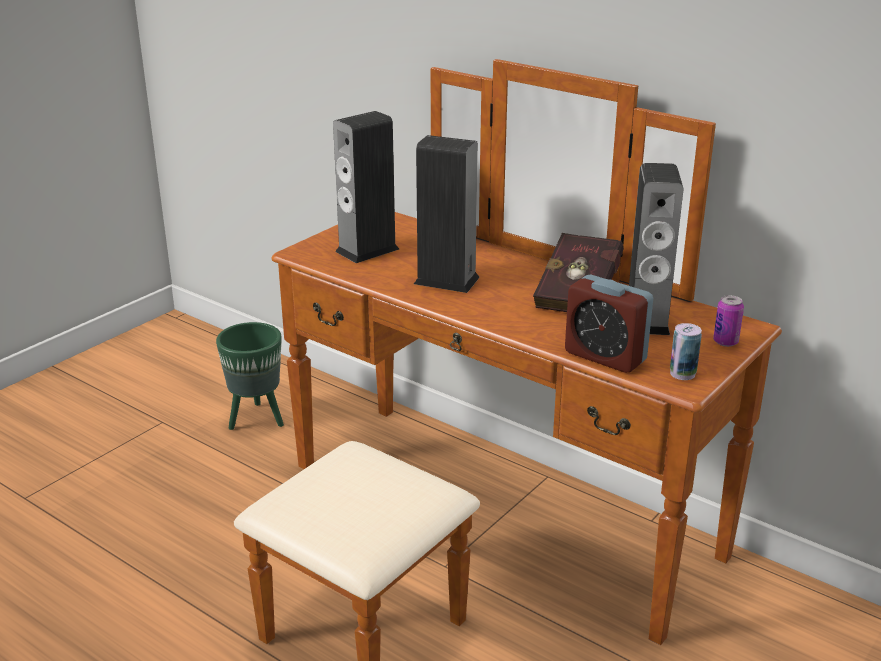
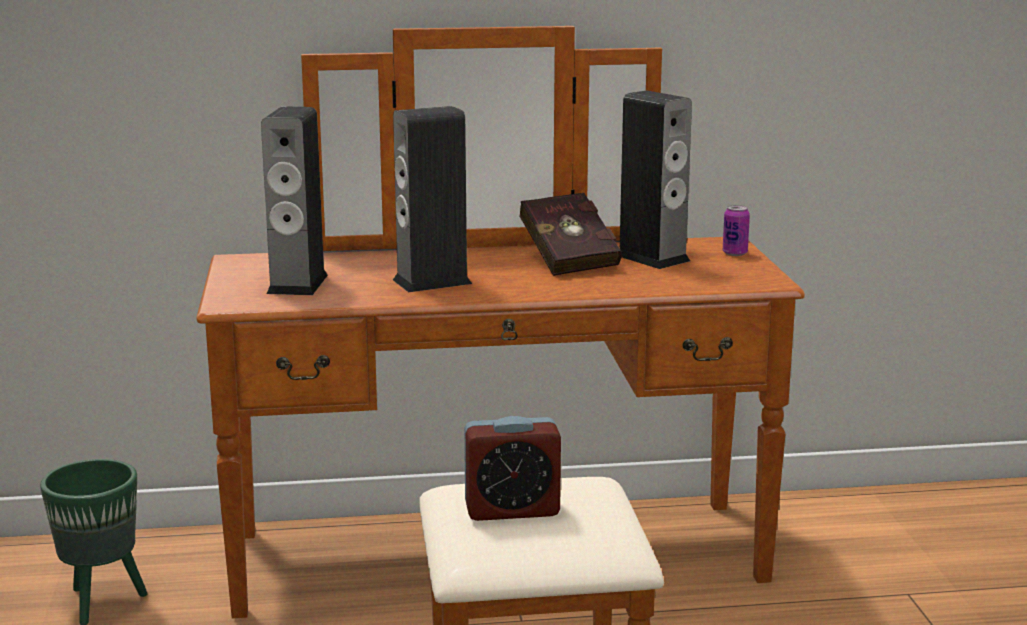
camera: 45 degrees left, 10 degrees down
(605, 356) = (680, 285): alarm clock -> alarm clock (512, 510)
(682, 374) = (753, 277): can -> none

